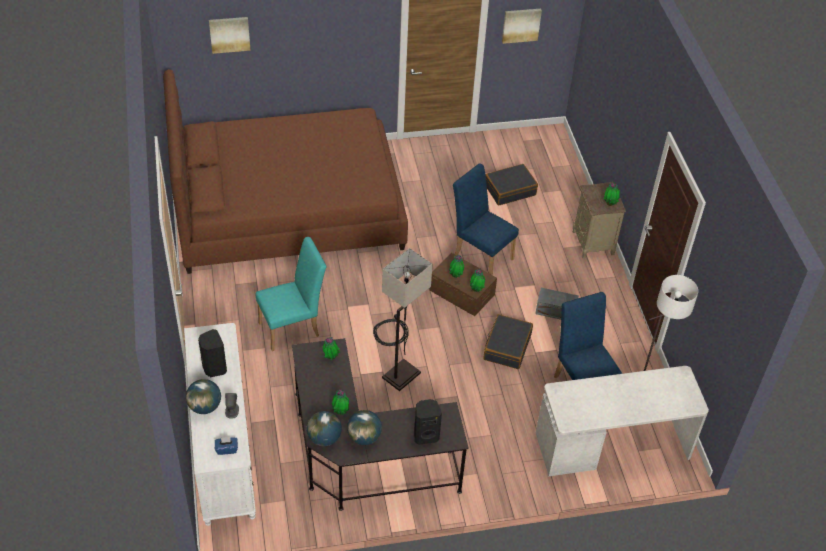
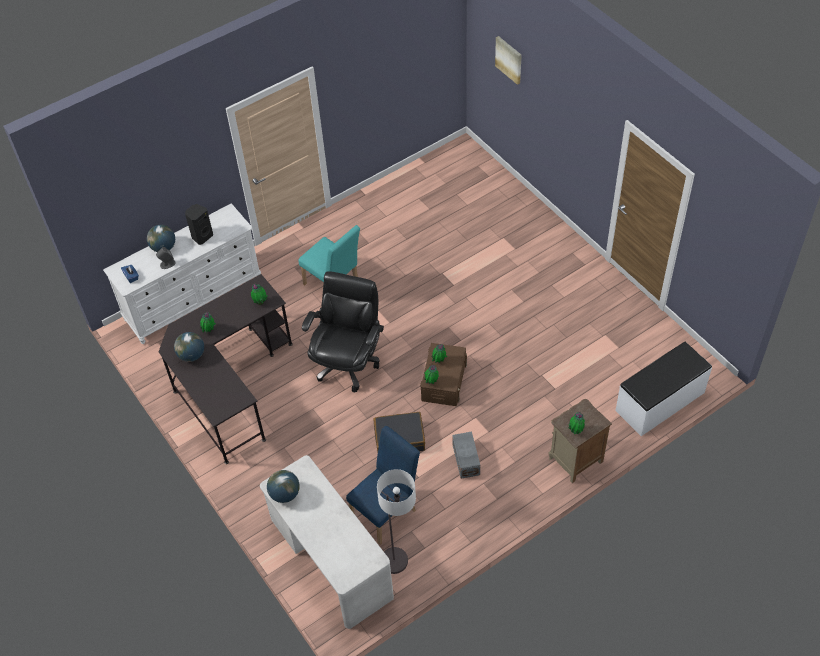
camera: 70 degrees right, 5 degrees up
(288, 208) = (462, 225): brown bed -> none
(324, 438) = (179, 332): globe -> globe (285, 494)
(396, 352) = (348, 362): floor lamp -> black office chair
(425, 435) = (212, 393): black speaker -> none
(480, 254) = (500, 377): blue chair -> none
(510, 190) = (601, 367): black suitcase -> none
(521, 25) = (712, 242): picture -> none
(564, 172) = (660, 402): none -> white bench

